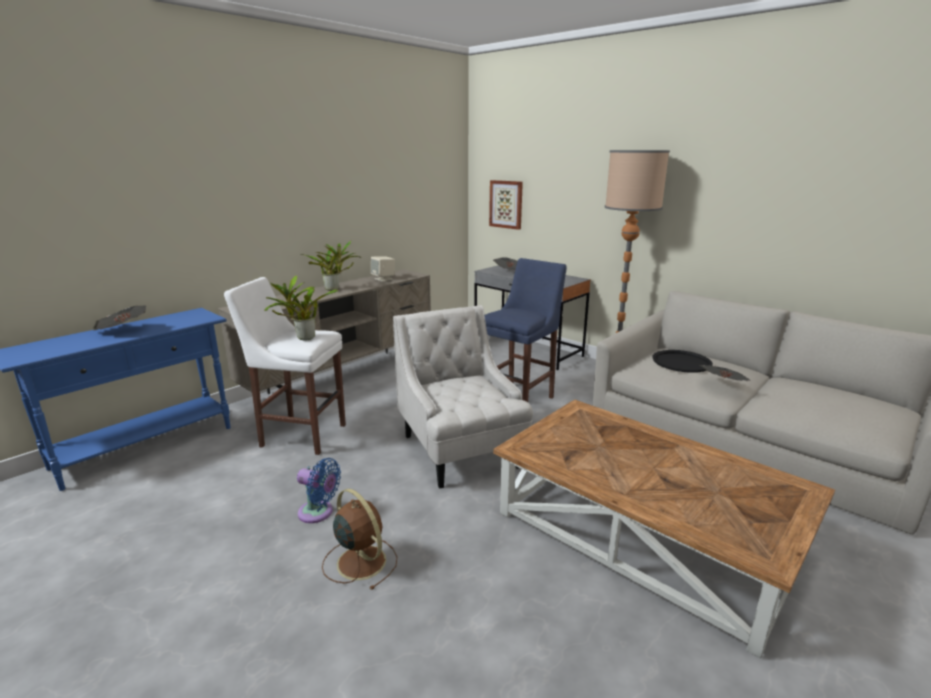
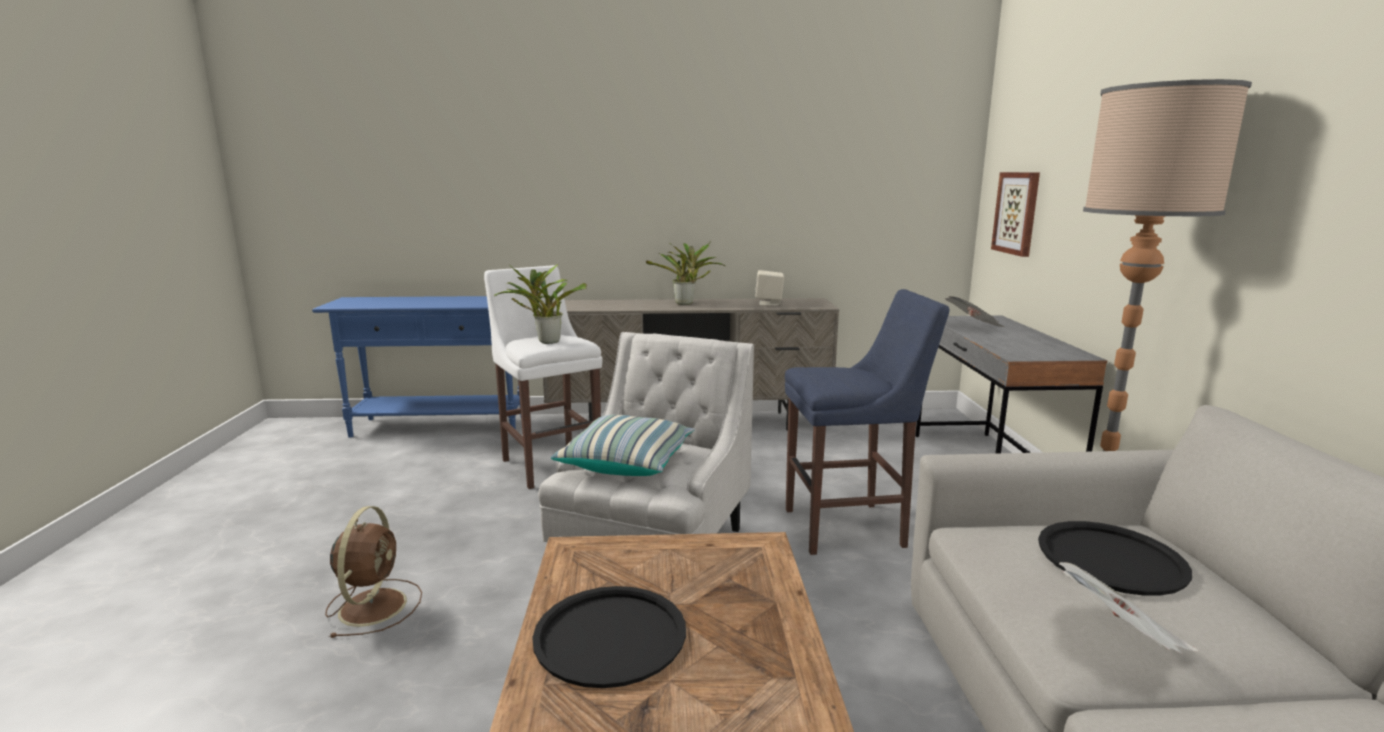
camera: 45 degrees right, 5 degrees down
(122, 331) = (432, 301): newspaper -> none
(318, 513) = (431, 542): blue fan -> none
(461, 397) = (627, 462): none -> pillow
(607, 467) = (610, 636): none -> black tray

